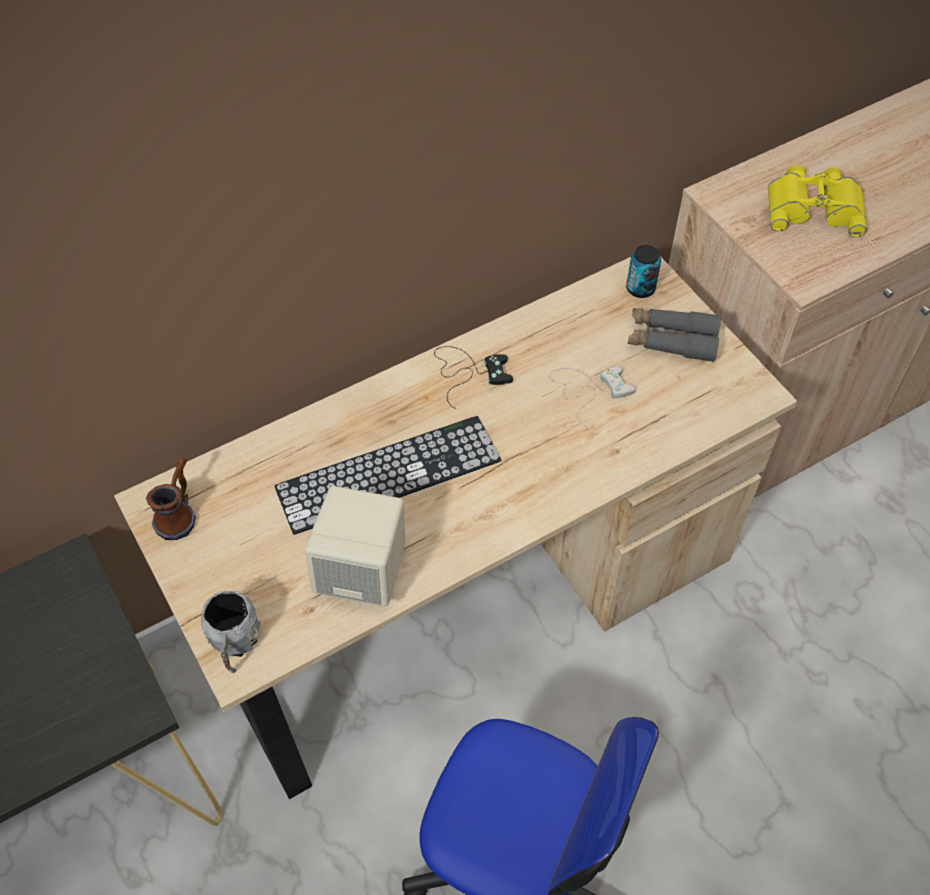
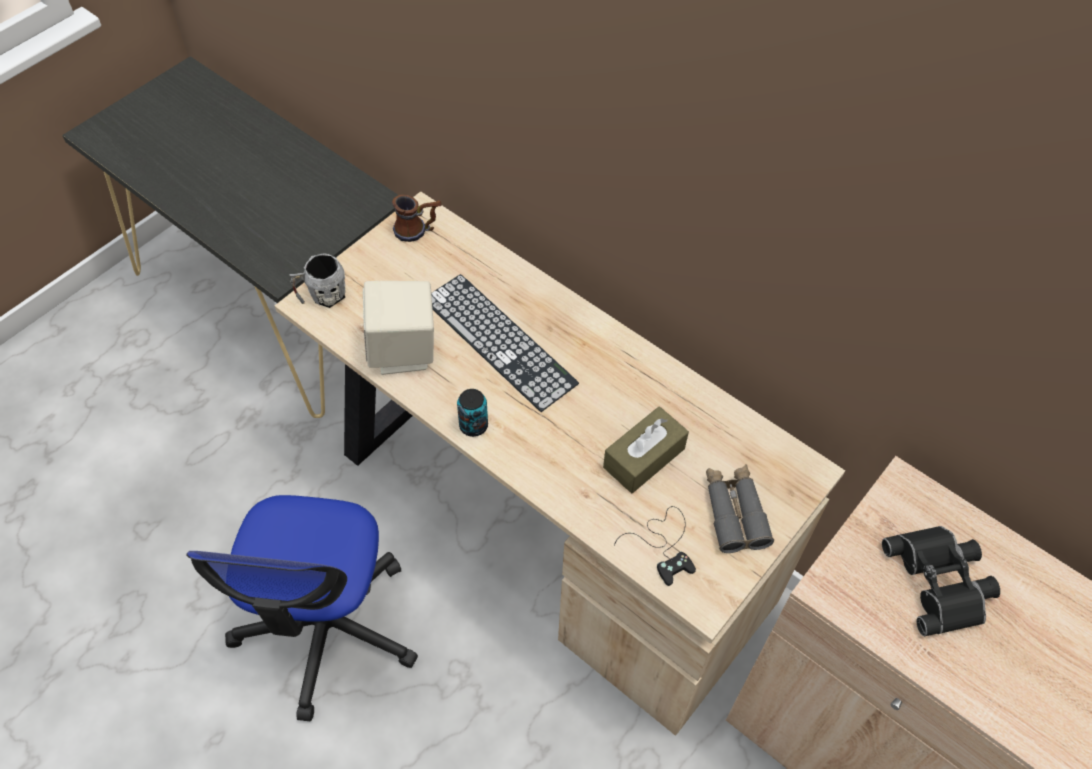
camera: 70 degrees right, 0 degrees up
(468, 372) = (623, 365): black game controller -> black game controller (664, 544)
(588, 390) = (644, 458): white game controller -> brown tissue box
(640, 288) = (785, 472): can -> can (473, 426)
(814, 207) = (941, 582): yellow binoculars -> black binoculars

